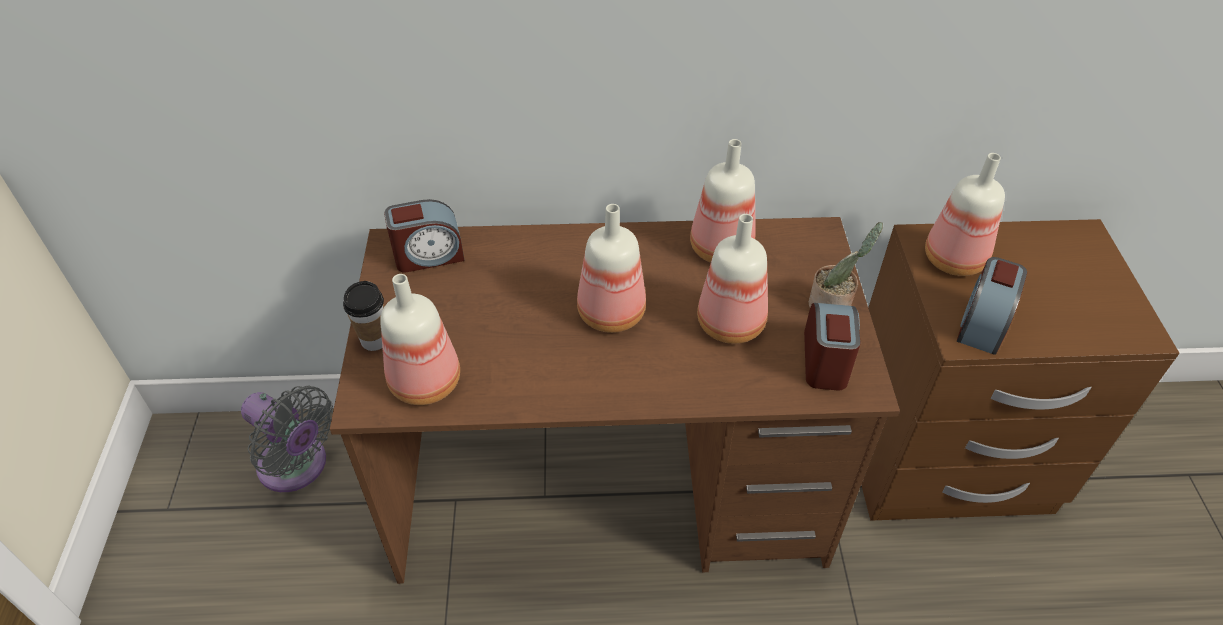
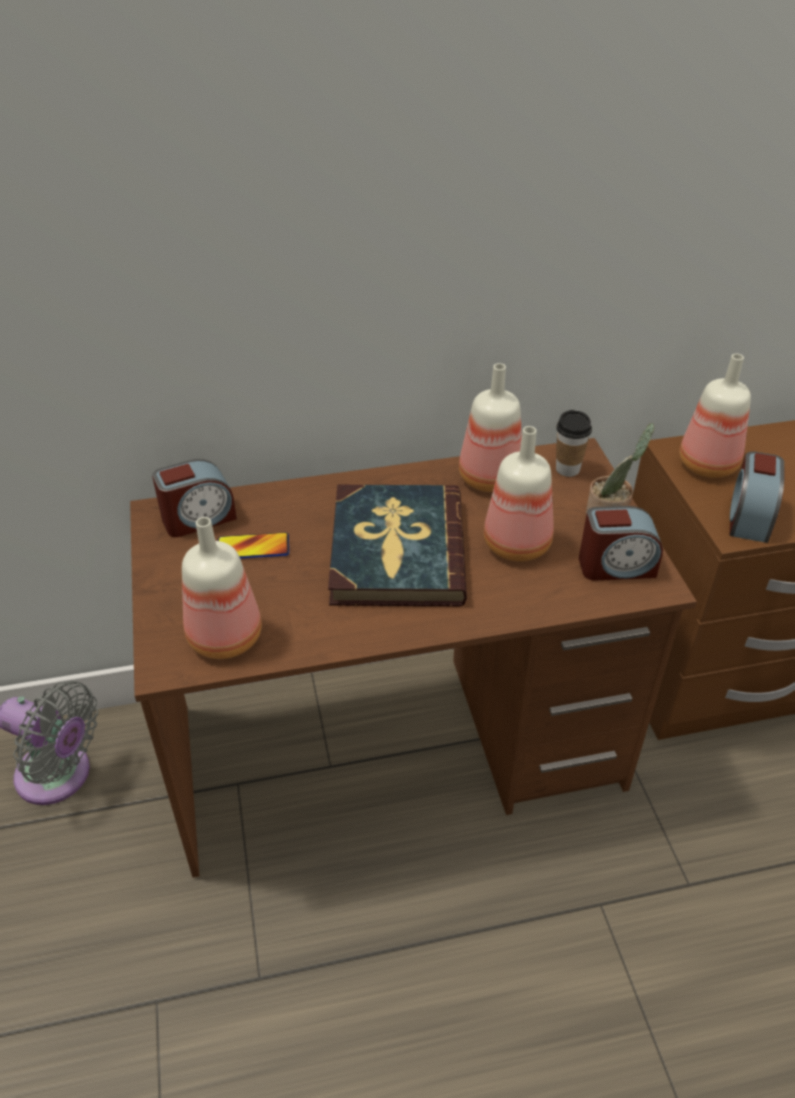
camera: 10 degrees left, 5 degrees down
(374, 340) = (162, 605): cup -> cup (567, 469)
(473, 292) = (253, 547): none -> phone
(609, 314) = (396, 550): bottle -> book
(826, 361) = (616, 566): alarm clock -> alarm clock turned 90 degrees clockwise

